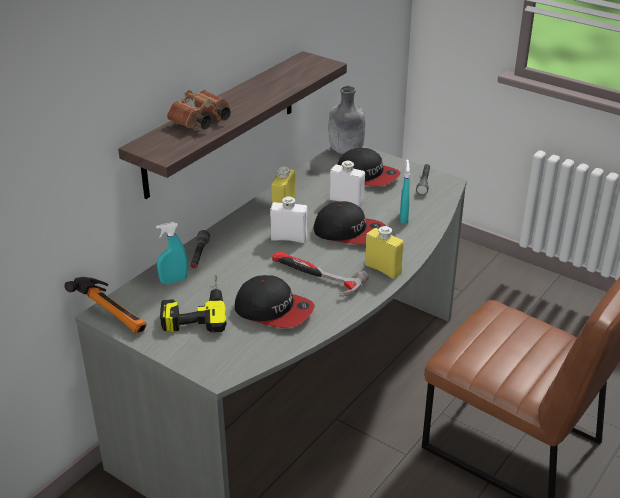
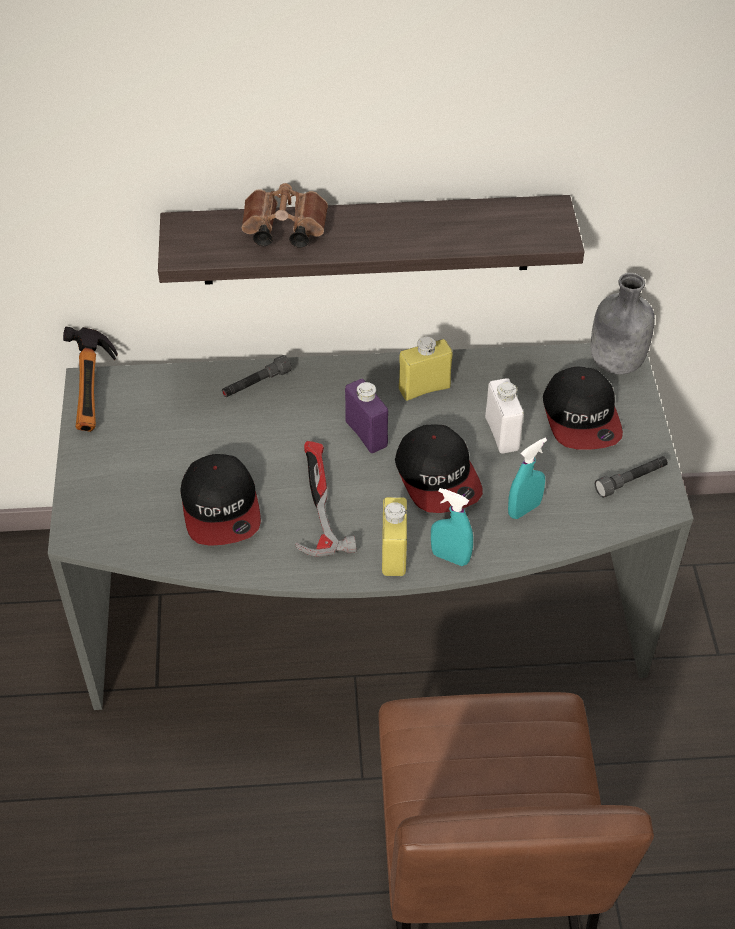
camera: 50 degrees right, 15 degrees up
(173, 281) = (192, 396): turquoise spray bottle -> turquoise spray bottle (450, 557)
(194, 309) = (162, 444): power drill -> none
(289, 238) = (366, 434): white bottle -> purple bottle

